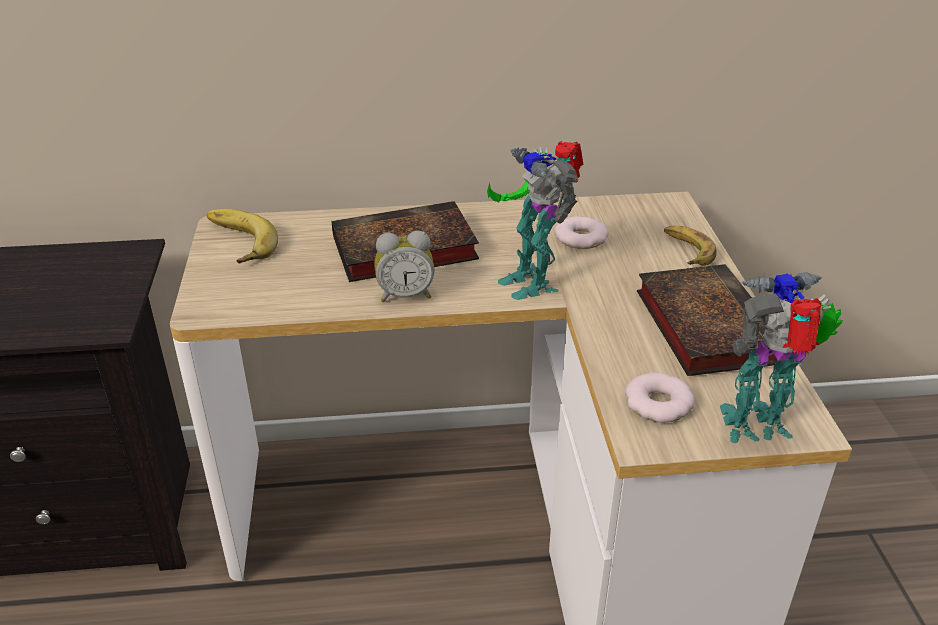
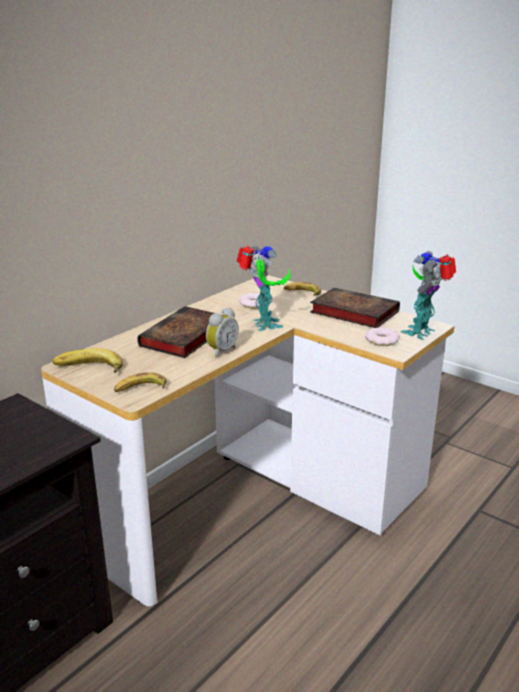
camera: 45 degrees left, 10 degrees down
(232, 300) = (140, 389): none -> banana
(532, 280) = (264, 325): toy robot -> toy robot turned 120 degrees counterclockwise

